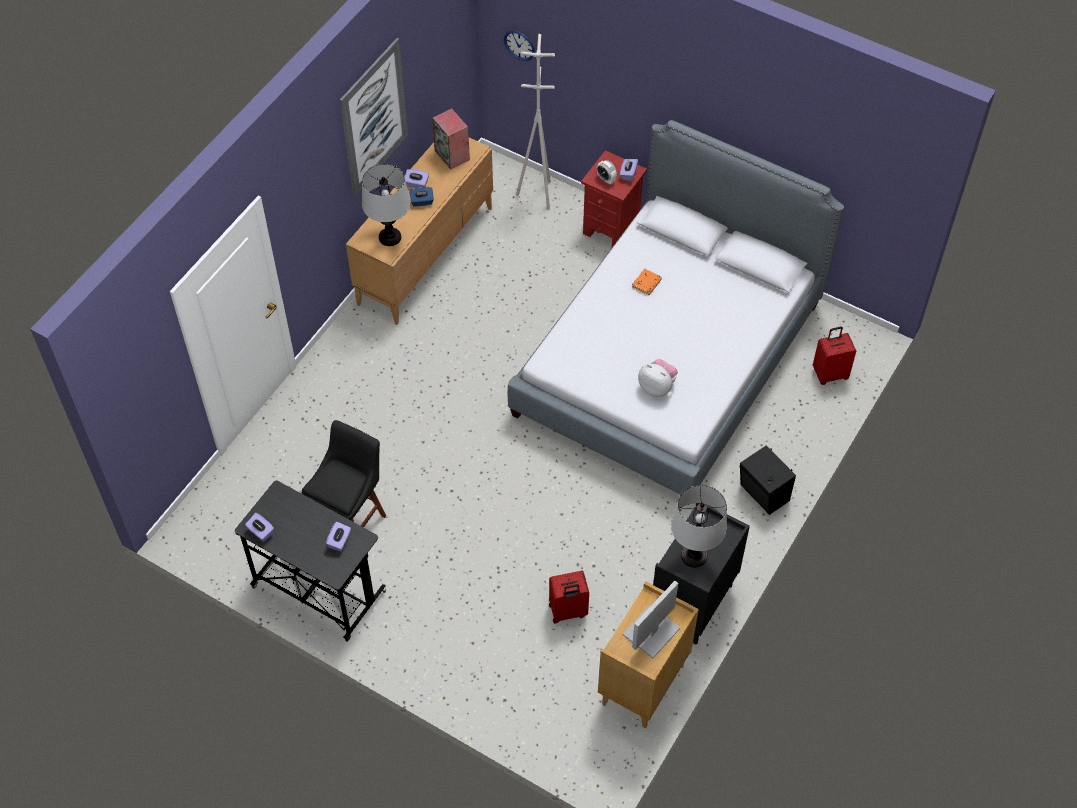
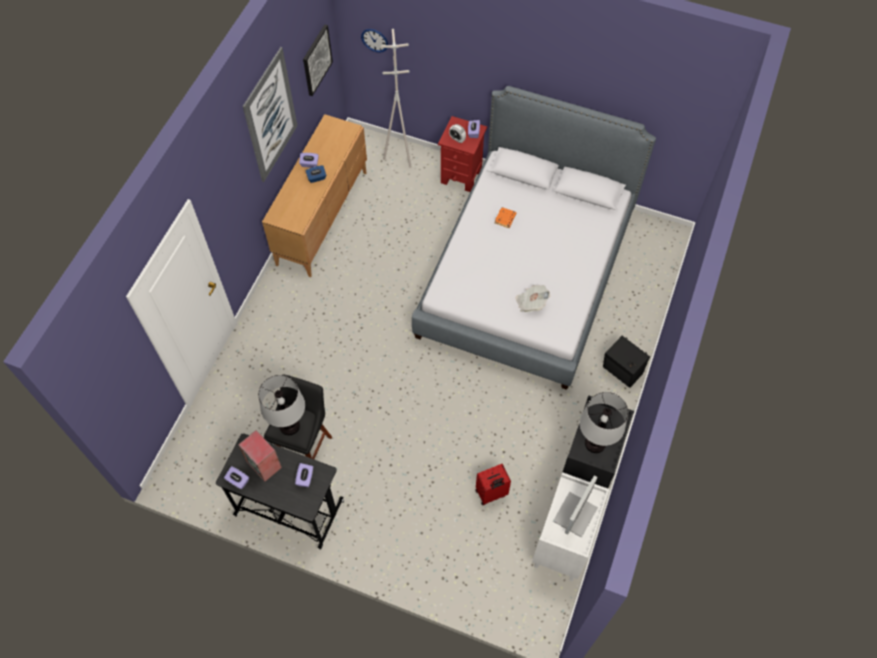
camera: 10 degrees left, 5 degrees up
(390, 237) = (297, 211): table lamp -> table lamp (289, 425)
(443, 59) = (316, 60): none -> picture
(452, 155) = (333, 136): speaker -> speaker (265, 464)
(642, 685) = (562, 545): brown cabinet -> white cabinet
(657, 387) = (531, 302): plush toy -> newspaper
(830, 374) = (650, 267): red suitcase -> none

